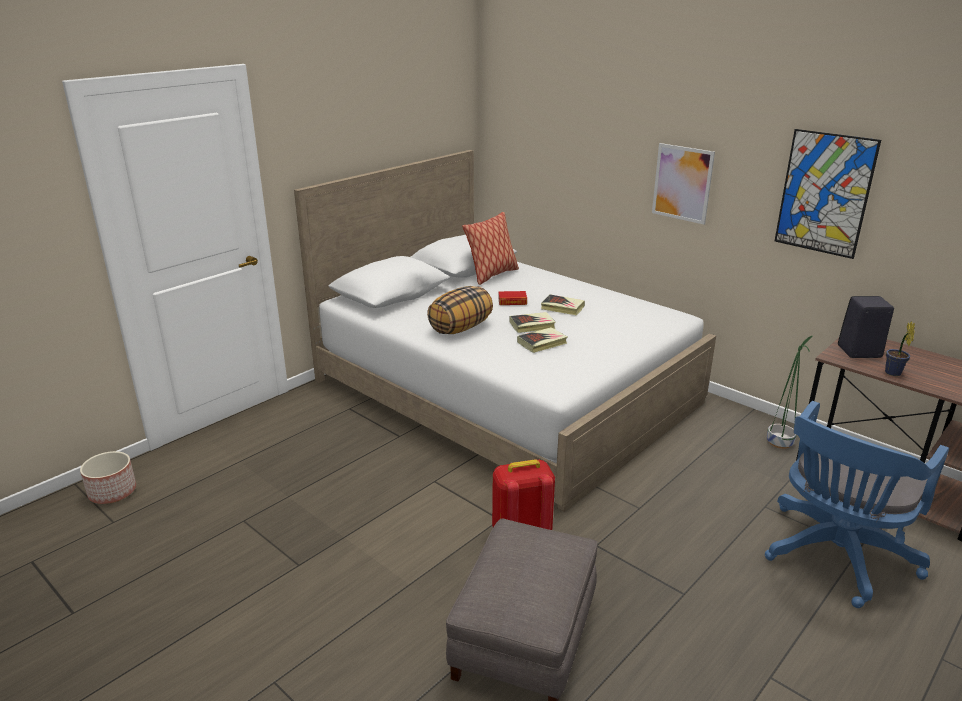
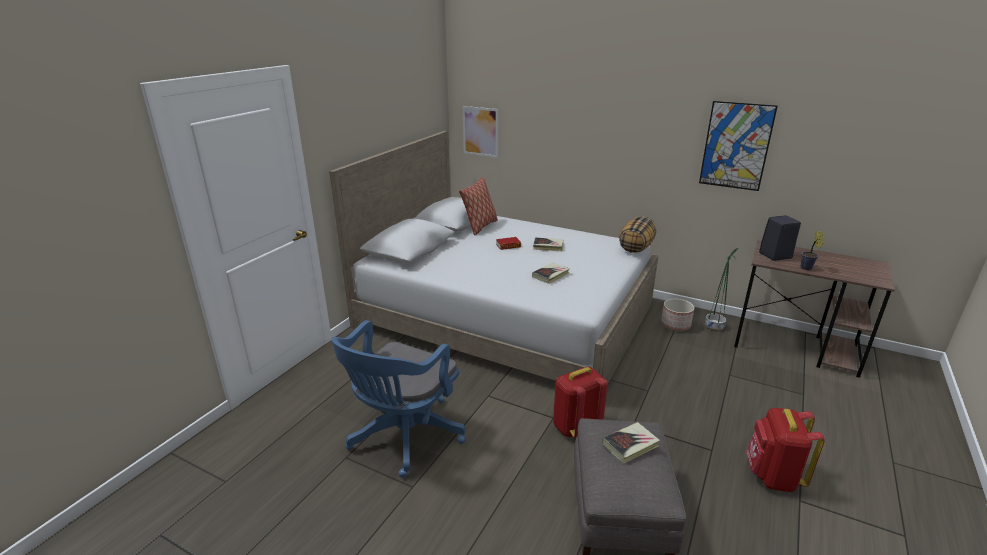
camera: 15 degrees left, 0 degrees up
(113, 493) = (212, 454): planter -> planter (676, 325)
(460, 328) = (482, 271): pillow -> pillow (635, 247)
(532, 325) = (535, 262): book -> book (630, 445)
(682, 183) = (624, 145): picture -> picture (480, 131)
(749, 641) = (772, 476): none -> red backpack
(835, 557) = (792, 403): blue office chair -> blue office chair (403, 437)

